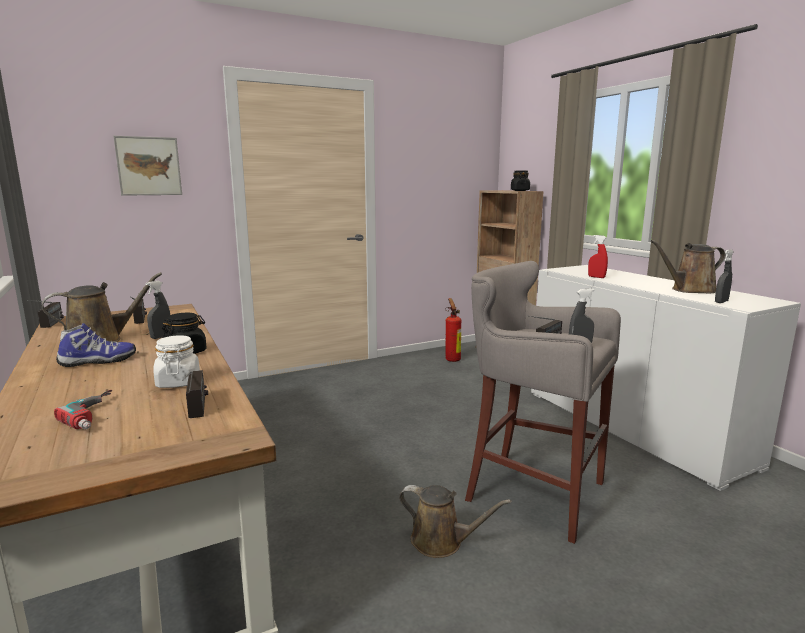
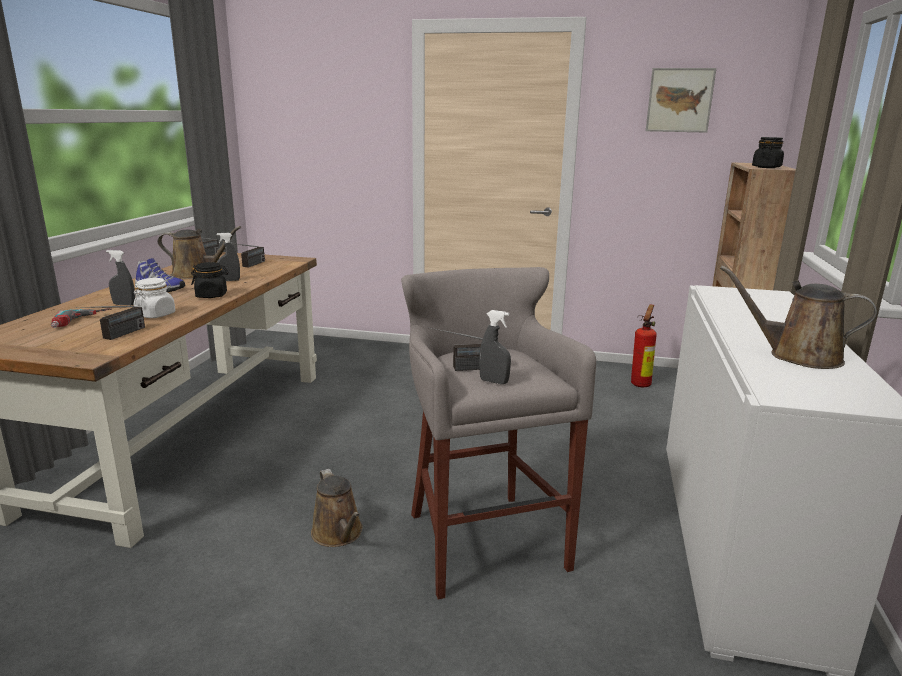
camera: 40 degrees right, 5 degrees up
(149, 166) = (340, 124): picture -> picture (679, 100)
(596, 277) = (726, 309): red spray bottle -> none
(721, 302) = (773, 381): grey spray bottle -> grey spray bottle (124, 304)

